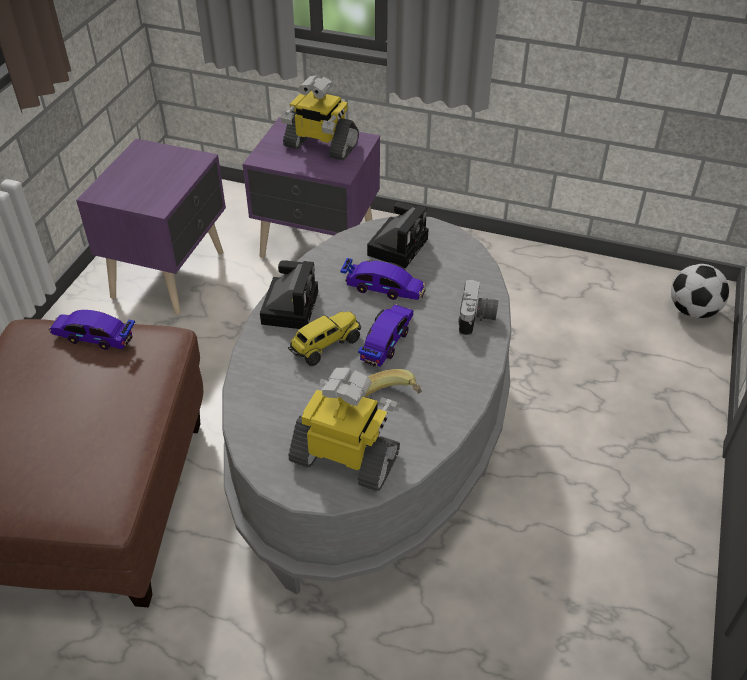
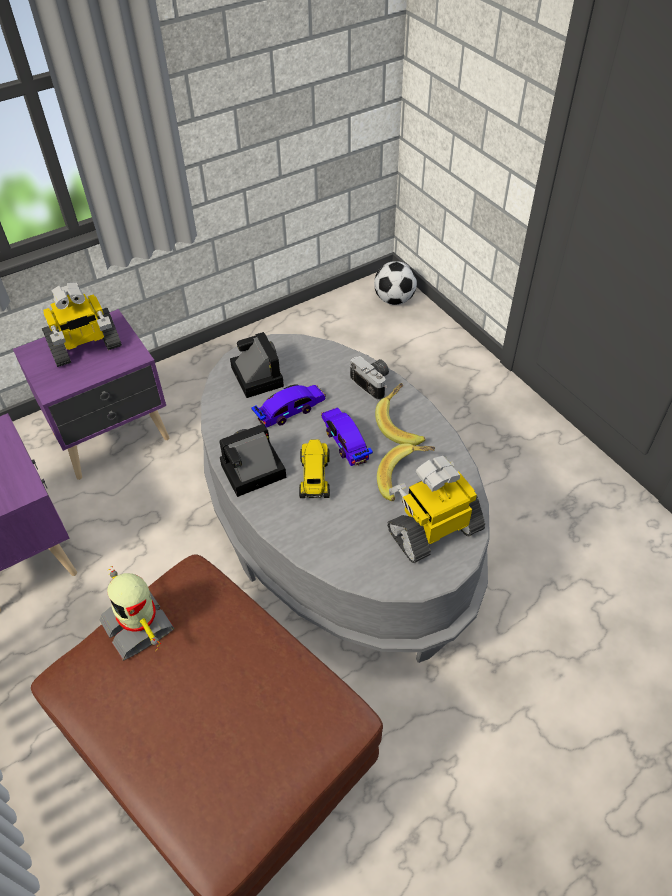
camera: 50 degrees left, 5 degrees up
(93, 336) = (139, 625): toy car -> toy robot
(290, 306) = (251, 473): camera -> camera turned 75 degrees counterclockwise
(449, 367) = (402, 425): none -> banana

